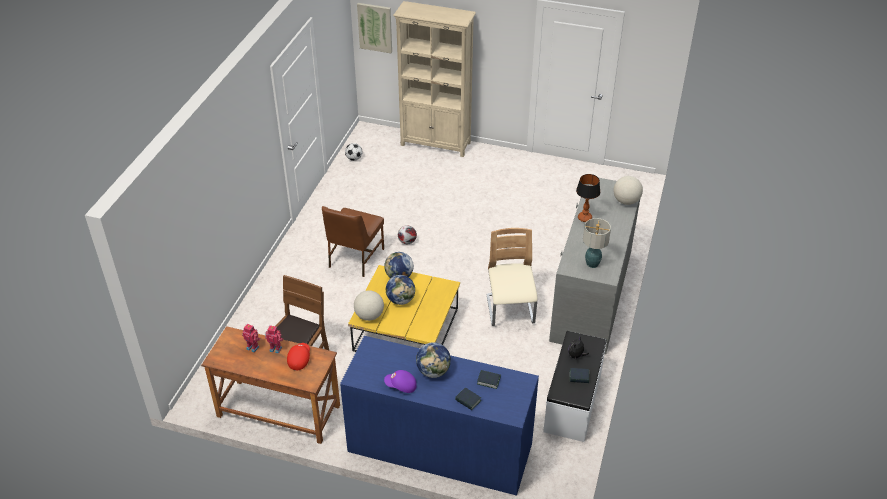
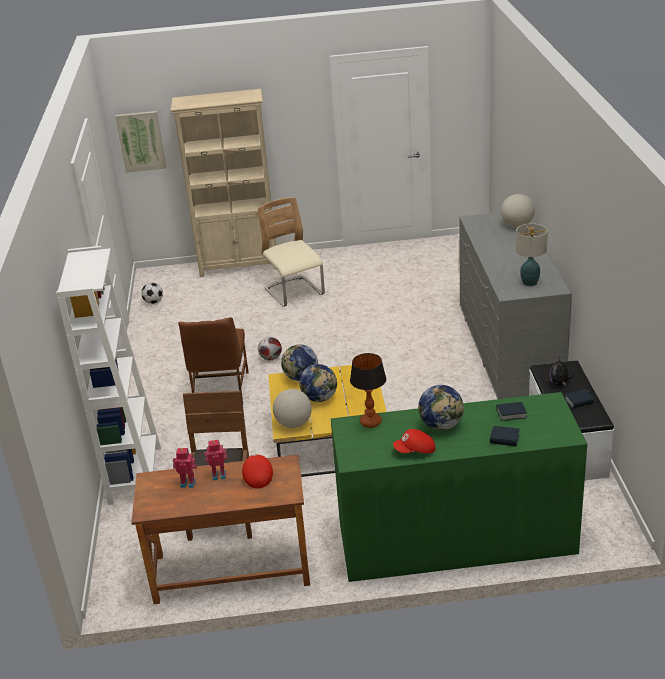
camera: 20 degrees left, 10 degrees down
(259, 310) = (135, 475): none -> white bookcase
(401, 386) = (415, 451): purple cap -> red cap
(439, 447) = (455, 538): blue dresser -> green dresser
(510, 310) = (433, 385): beige chair -> beige chair (294, 293)
(584, 218) = (488, 249): table lamp -> table lamp (371, 422)

